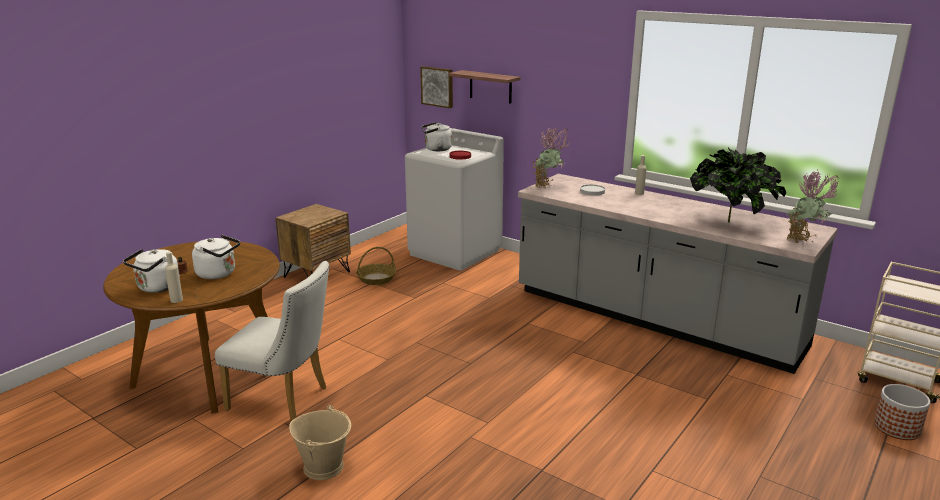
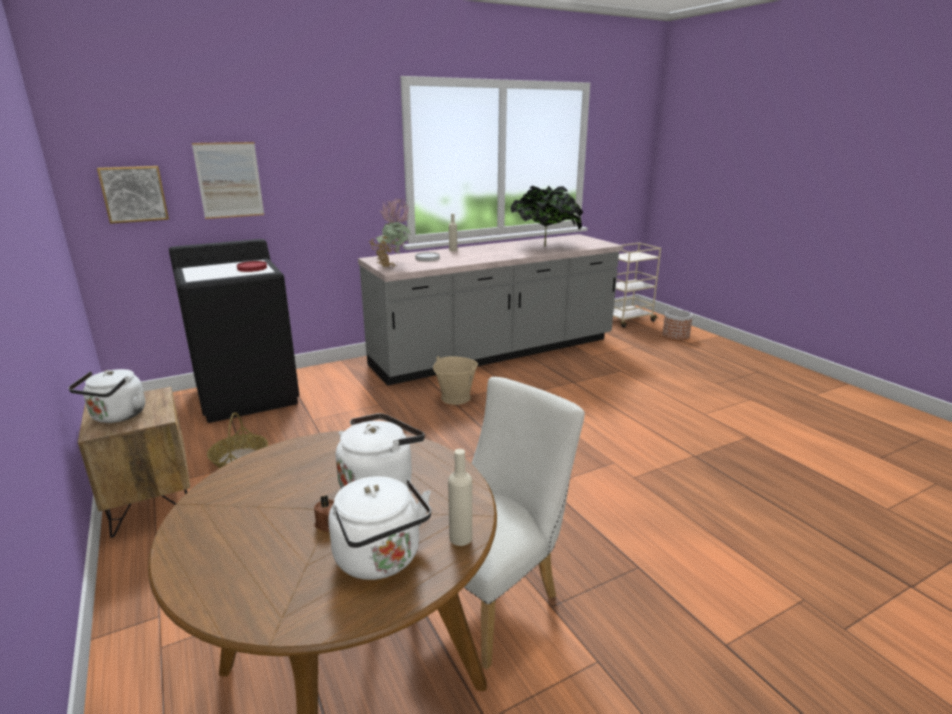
camera: 65 degrees left, 0 degrees up
(324, 466) = (660, 586): beige bucket -> beige bucket (455, 397)
(436, 149) = (200, 271): white kettle -> white kettle (117, 416)
(455, 252) = (248, 395): white washing machine -> black washing machine
(490, 87) = (229, 180): shelf -> picture
(803, 243) = (599, 242): potted plant -> none

